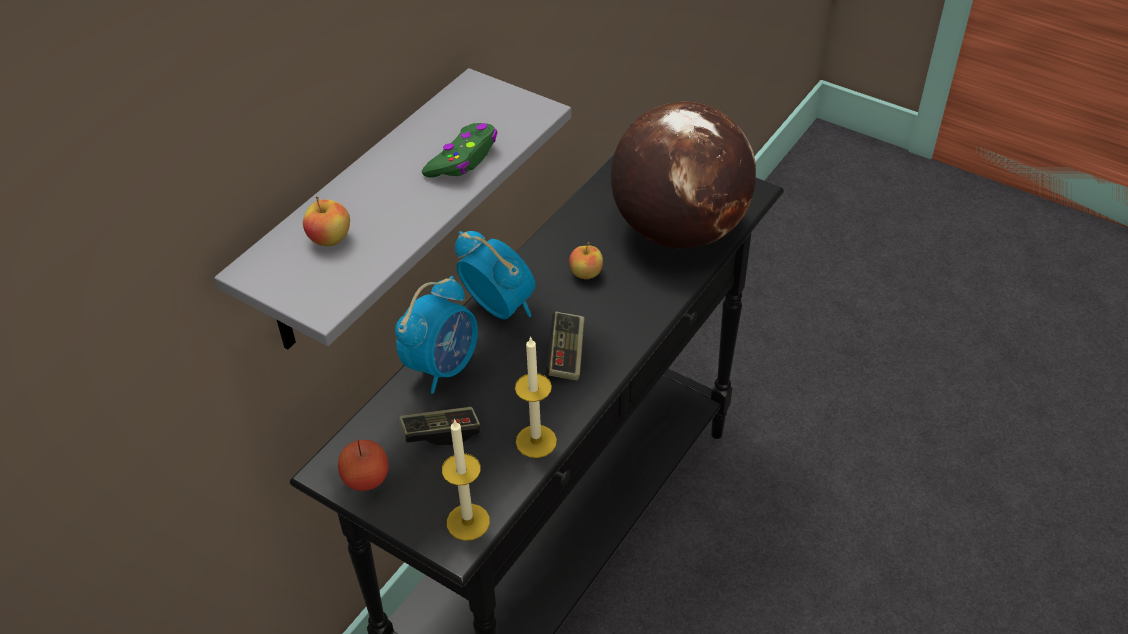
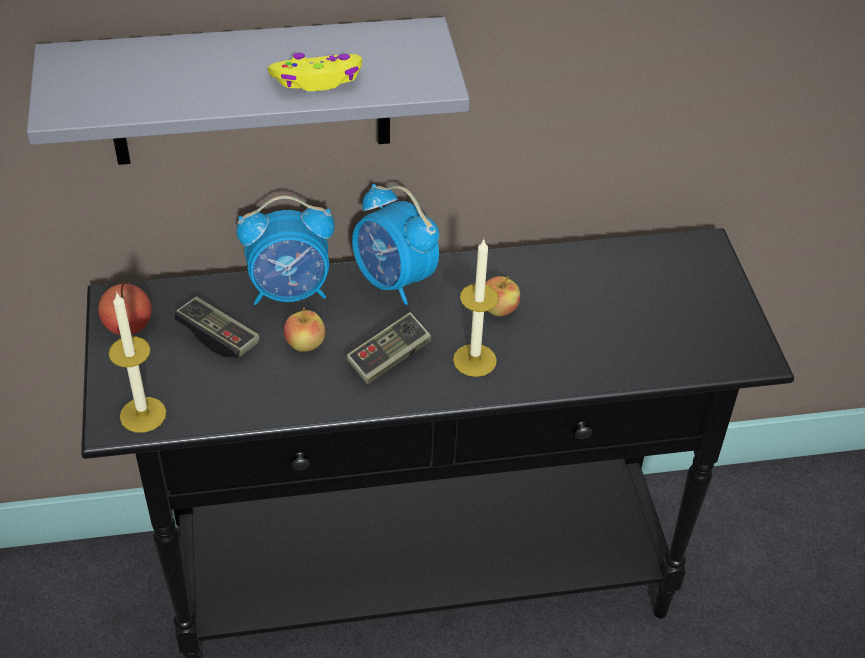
camera: 45 degrees right, 0 degrees up
(330, 239) = (137, 70): apple -> apple (305, 344)
(463, 159) = (318, 80): green game controller -> yellow game controller
(499, 307) = (394, 281): alarm clock -> alarm clock turned 135 degrees clockwise
(536, 441) = (270, 401): candle -> candle (474, 360)
(678, 230) = (632, 335): globe -> none

